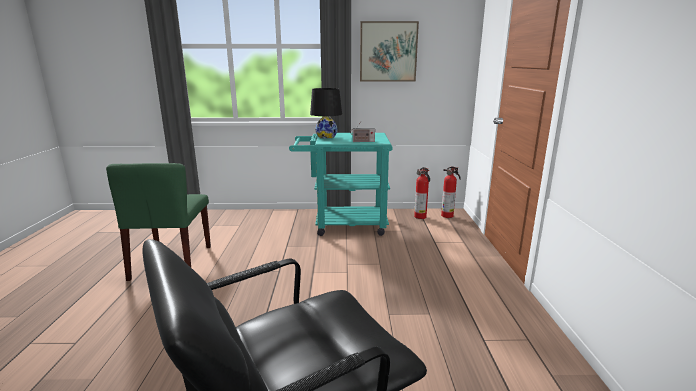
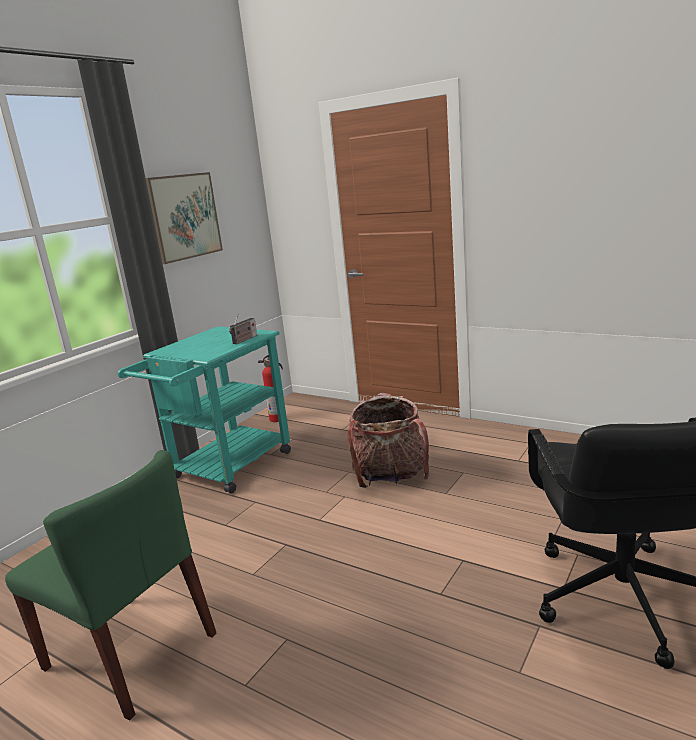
camera: 55 degrees left, 0 degrees up
(326, 136) = (183, 352): black table lamp -> none
(388, 282) = (390, 477): none -> backpack
(448, 216) = (297, 404): fire extinguisher -> none

